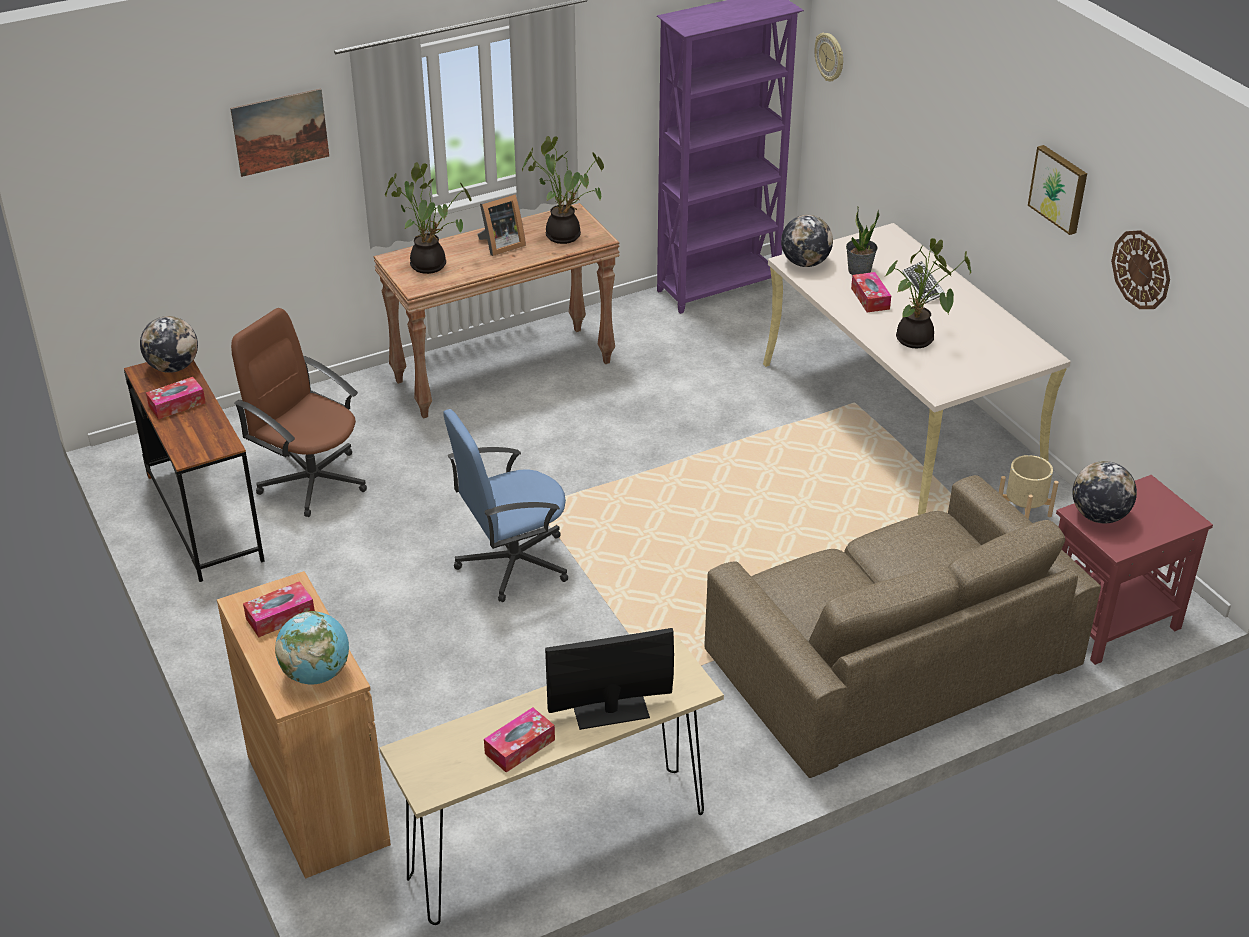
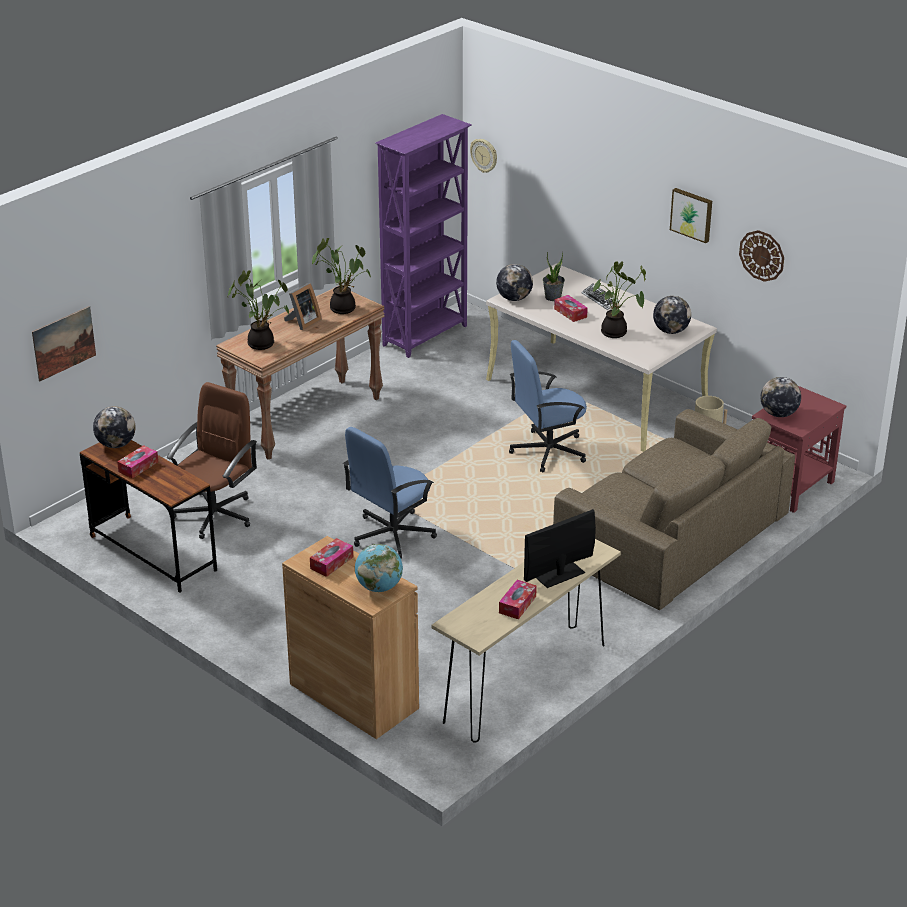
camera: 20 degrees left, 5 degrees down
(280, 132) = (152, 262): picture -> picture (64, 343)
(312, 480) = (215, 514): brown office chair -> brown office chair turned 105 degrees clockwise
(787, 486) = (547, 451): none -> blue office chair
(998, 353) = (670, 331): none -> globe

